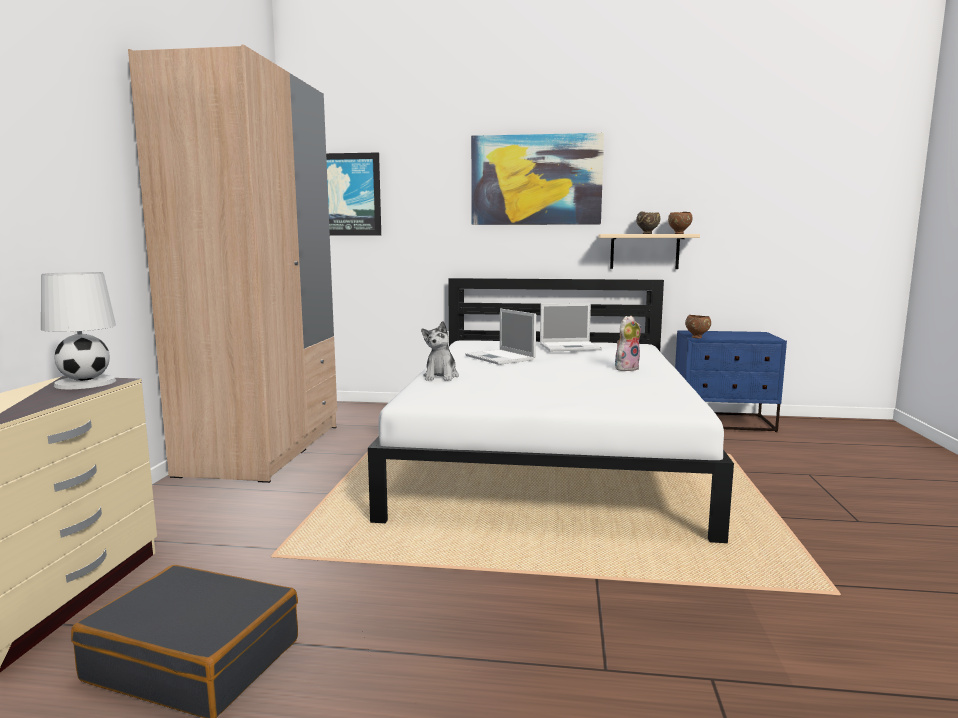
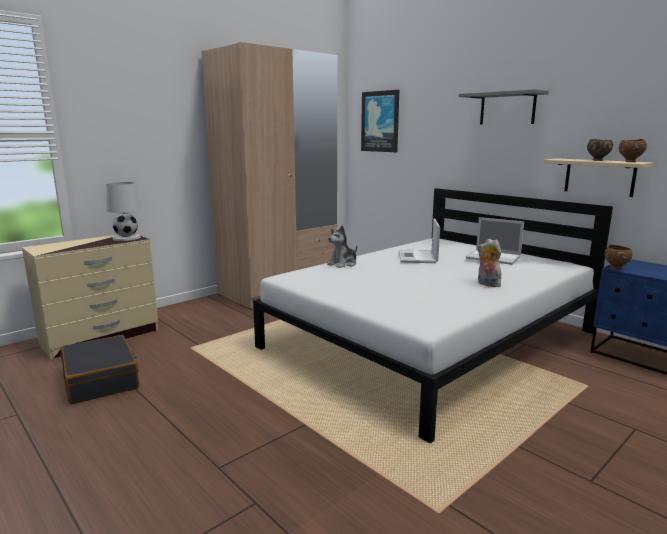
camera: 40 degrees right, 5 degrees up
(536, 180) = (507, 108): picture -> grey shelf
(626, 368) = (487, 284): plush toy -> plush toy turned 135 degrees counterclockwise

